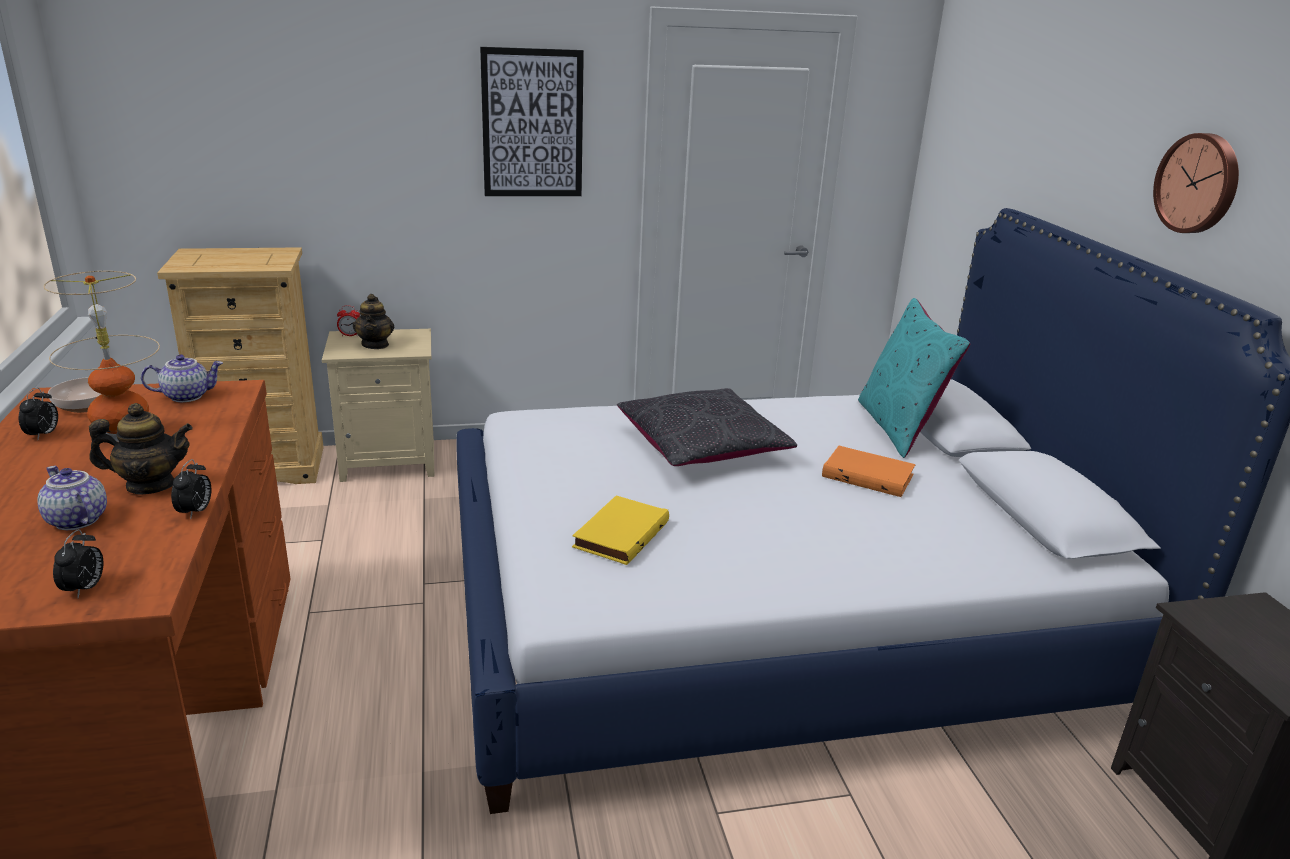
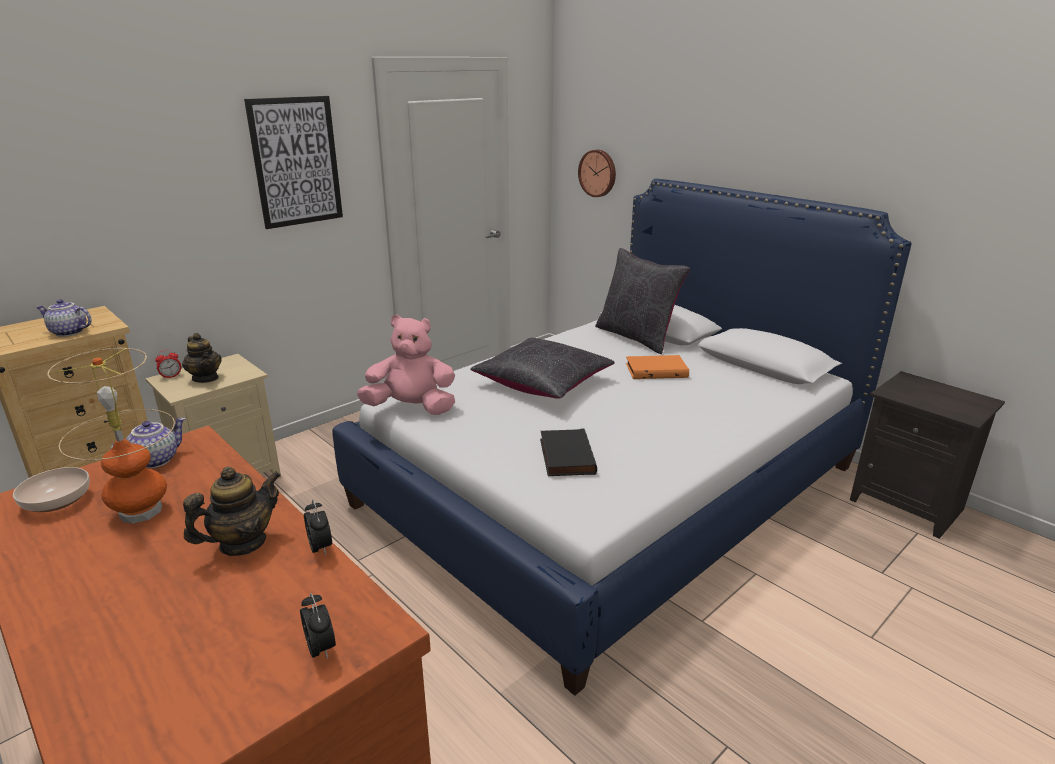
camera: 30 degrees left, 0 degrees up
(43, 435) = (52, 542): alarm clock -> none
(75, 520) = (216, 599): teapot -> teapot (68, 332)
(527, 430) = (412, 408): none -> pink plush toy
(619, 534) = (565, 456): yellow book -> black book
(899, 428) = (636, 337): turquoise pillow -> black pillow
(1199, 183) = (804, 143): wall clock -> wall clock (598, 173)

